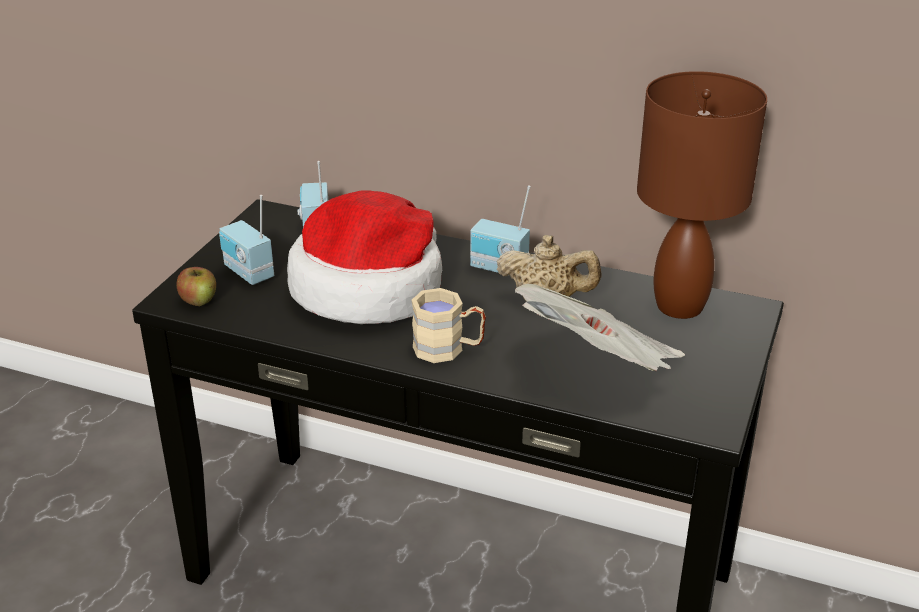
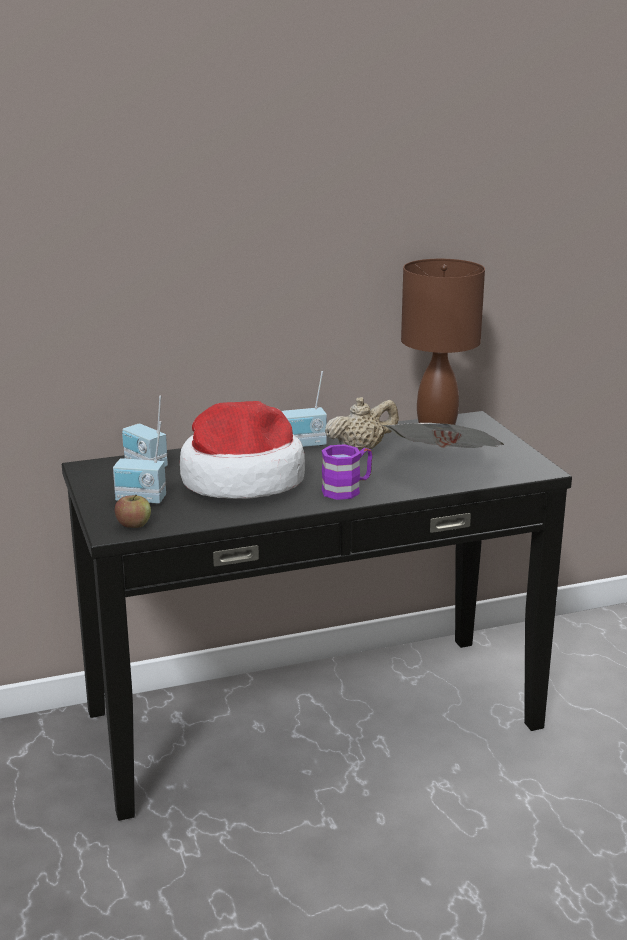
camera: 40 degrees left, 10 degrees down
(448, 349) = (347, 489): beige mug -> purple mug

